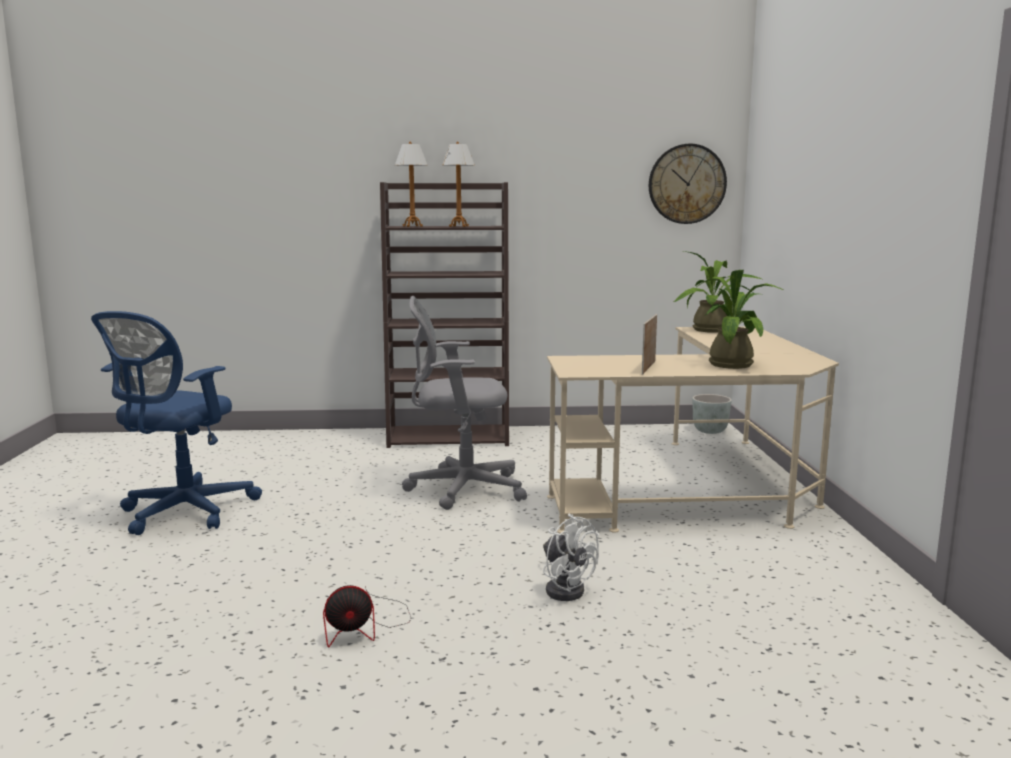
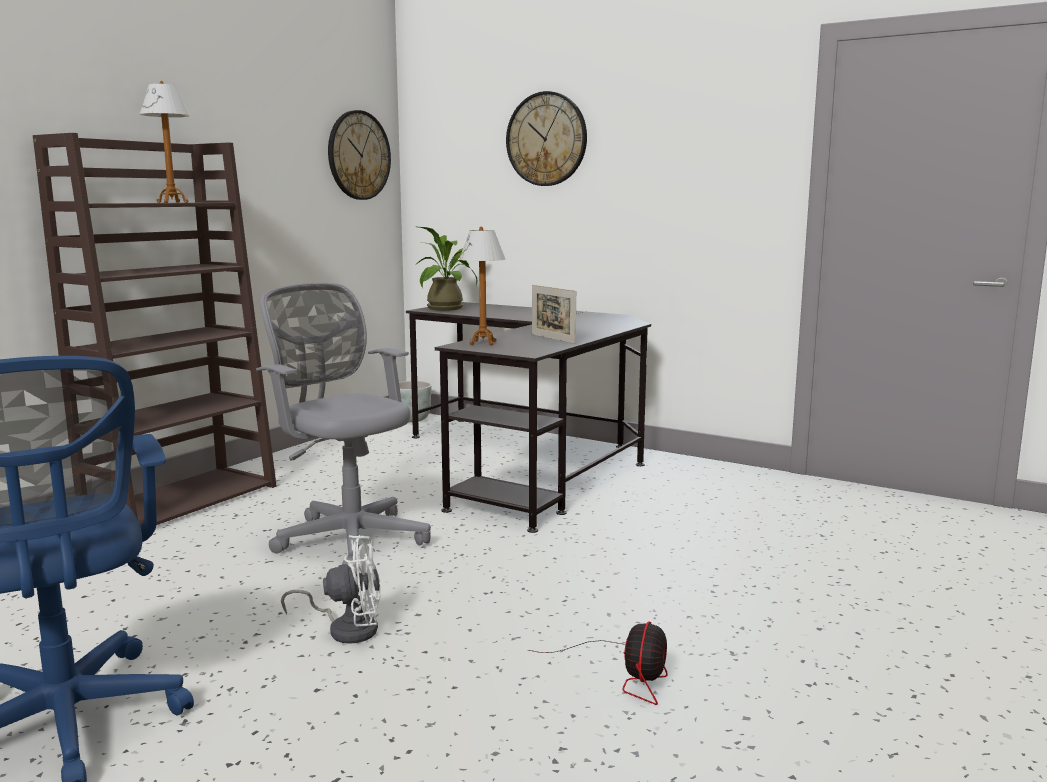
camera: 55 degrees left, 0 degrees up
(412, 226) = (109, 203): table lamp -> table lamp (483, 343)
(460, 488) = (348, 538): grey office chair -> grey office chair turned 105 degrees clockwise
(565, 588) = (651, 564): white fan -> white fan (347, 628)
(703, 490) = (530, 462): beige desk -> black desk
(732, 364) = (583, 326): potted plant -> none
(812, 166) = (546, 139): none -> wall clock

